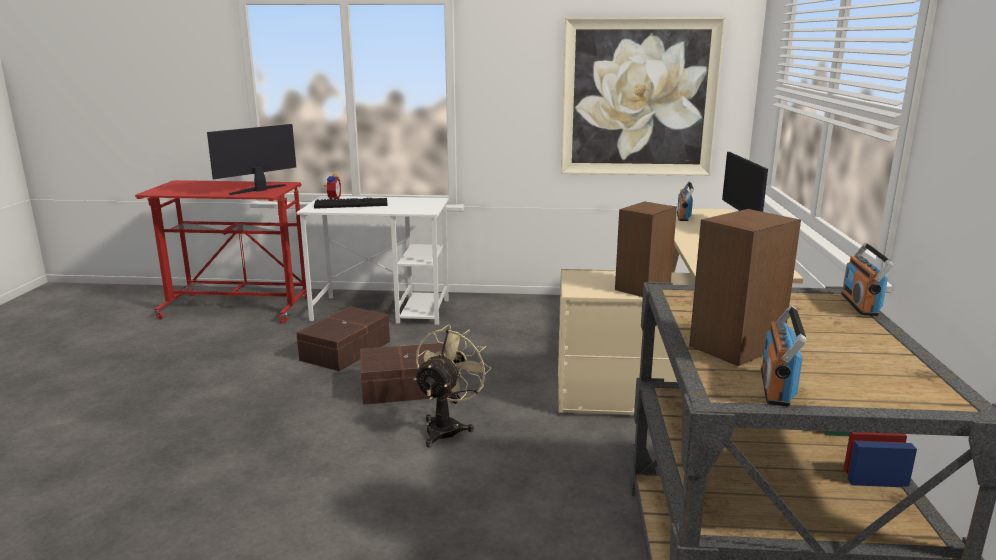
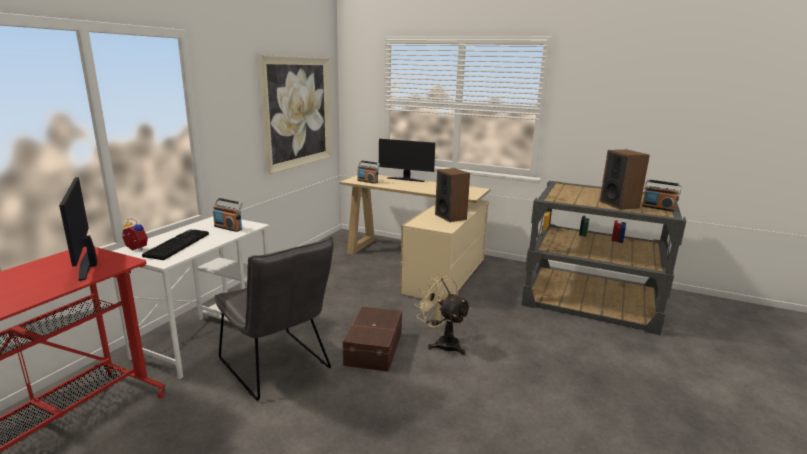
camera: 70 degrees left, 0 degrees up
(344, 351) = (278, 367): brown storage box -> grey chair
(860, 304) = (571, 184): radio -> radio (228, 228)

